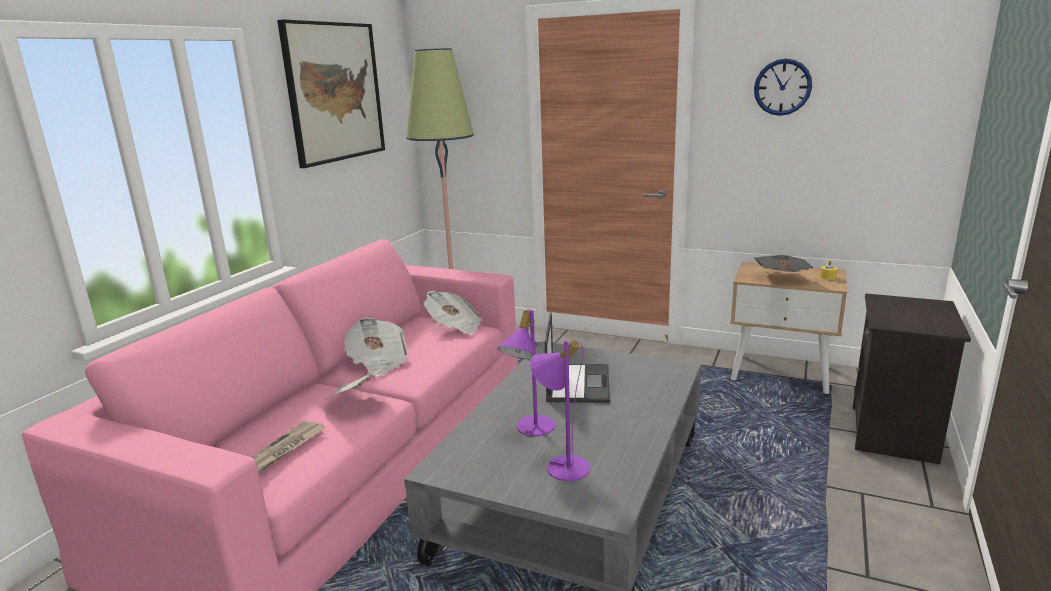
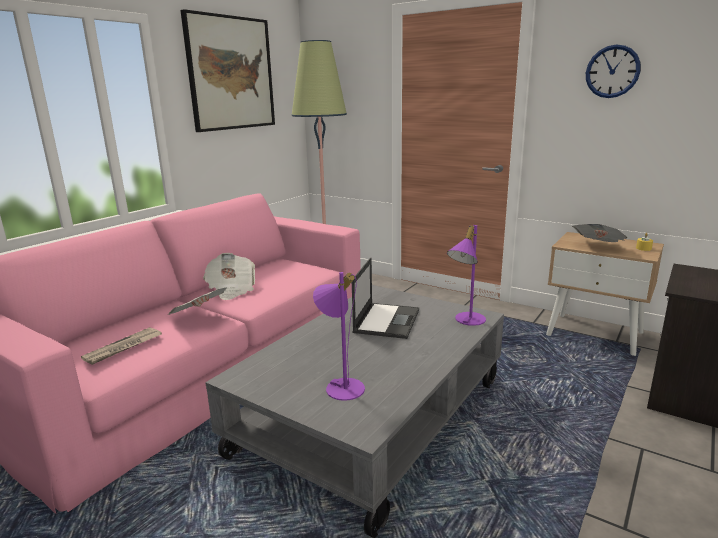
camera: 10 degrees right, 0 degrees up
(455, 327) = (305, 268): newspaper -> none
(530, 429) = (328, 353): purple table lamp -> purple table lamp (466, 320)

